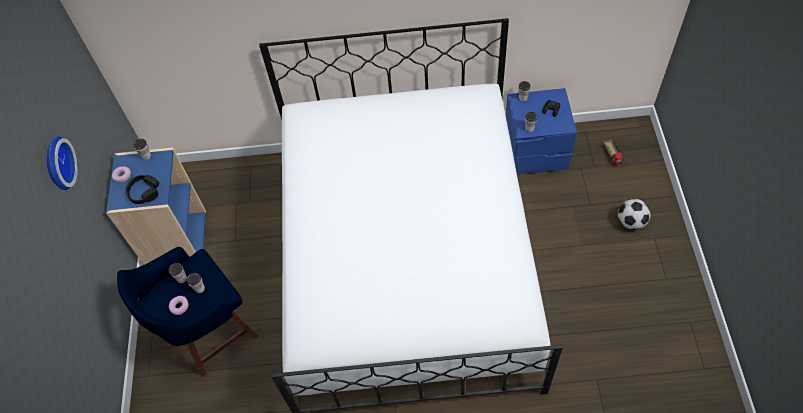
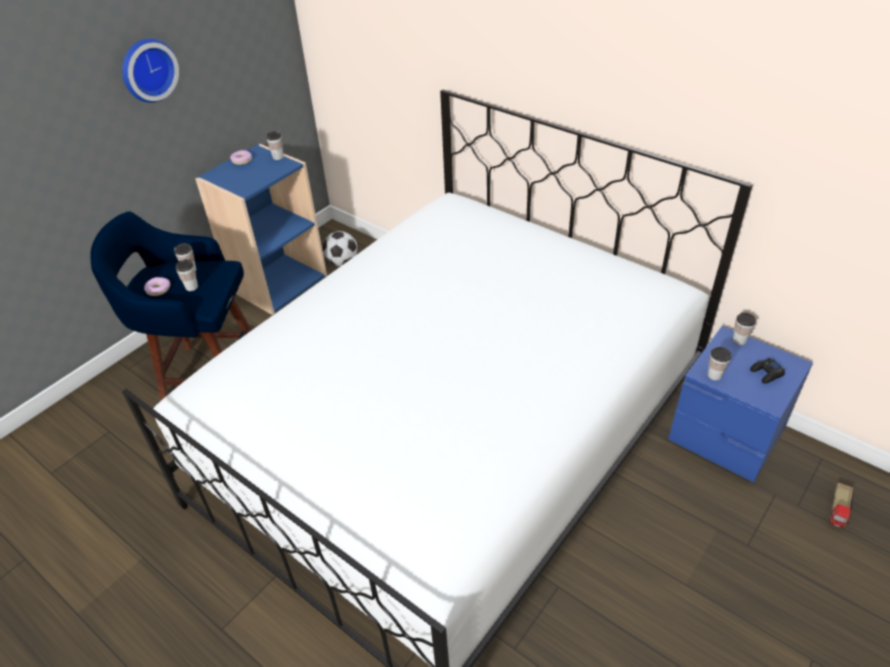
camera: 40 degrees right, 15 degrees down
(144, 192) = (240, 180): black headphones -> none
(630, 222) = (791, 611): football -> football (342, 262)

